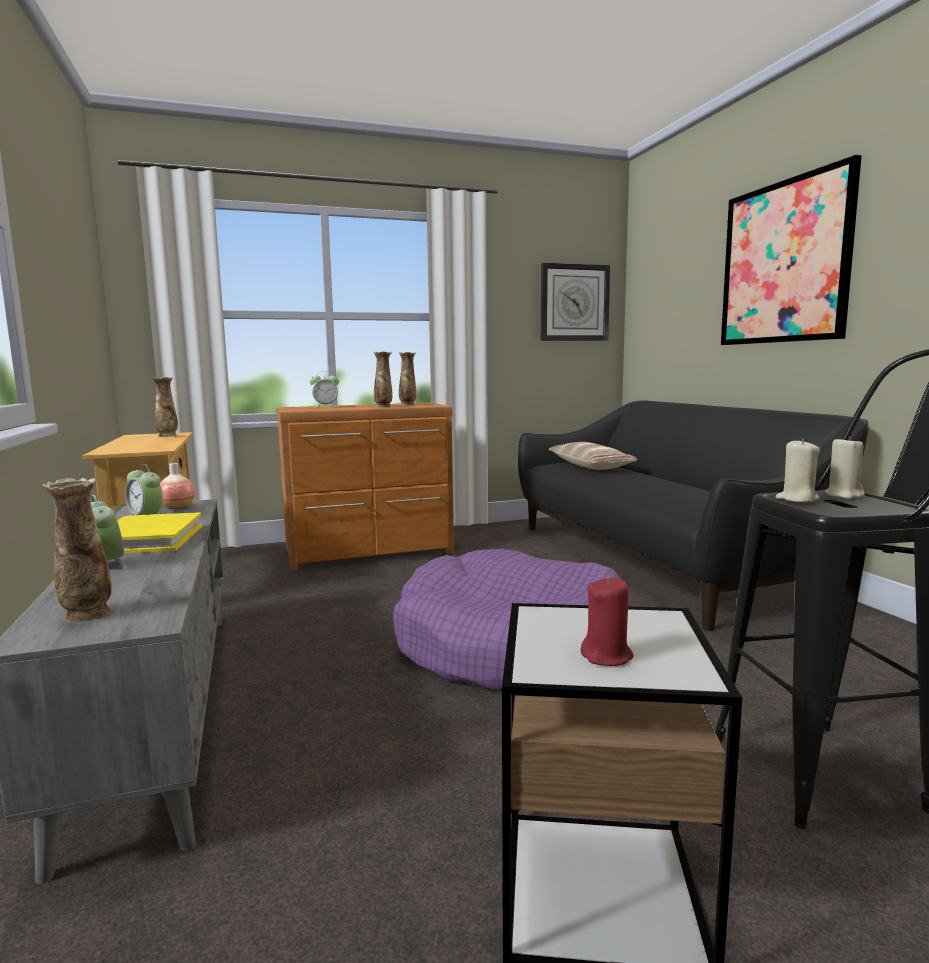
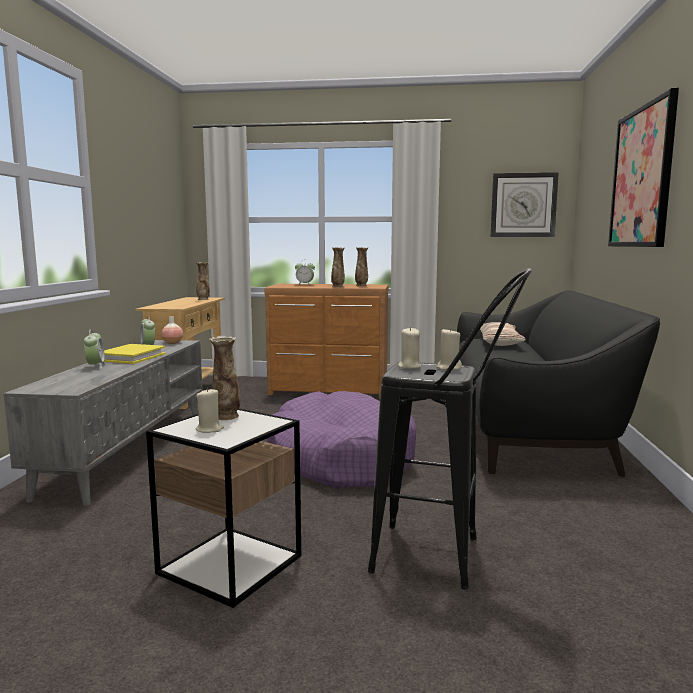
camera: 25 degrees right, 0 degrees up
(87, 614) = (57, 384): vase -> vase (226, 417)
(607, 656) = (209, 429): red candle -> beige candle

